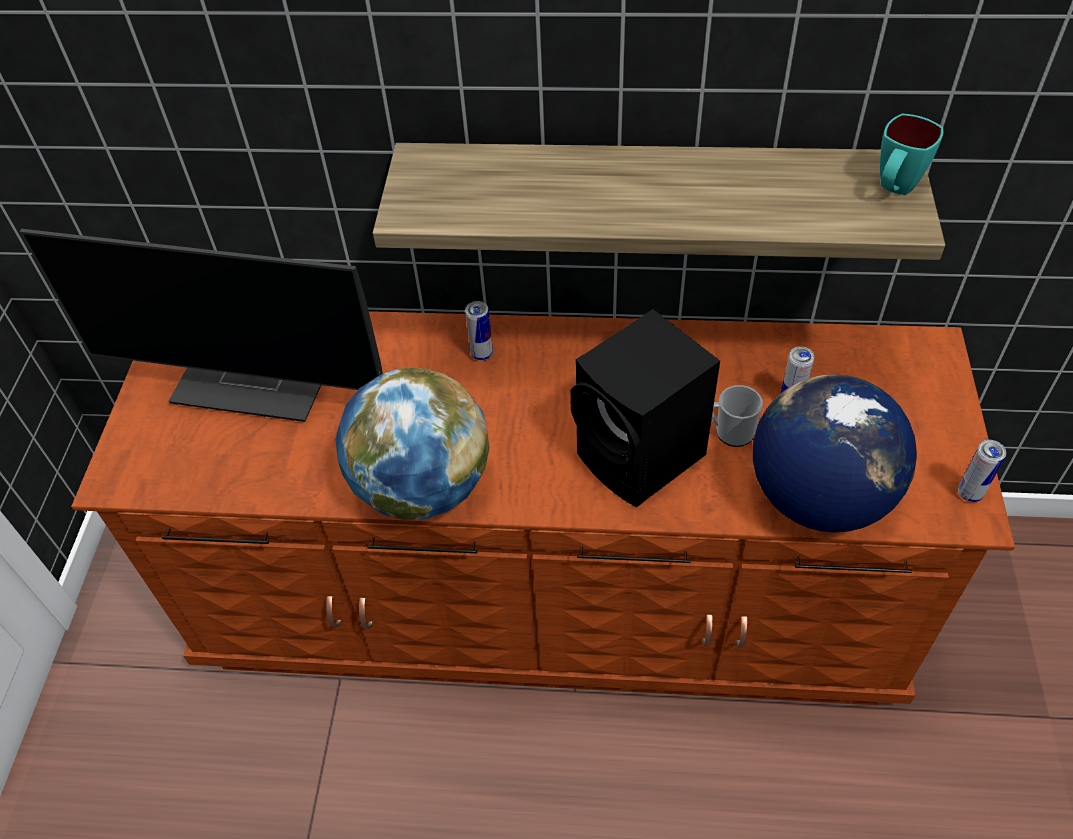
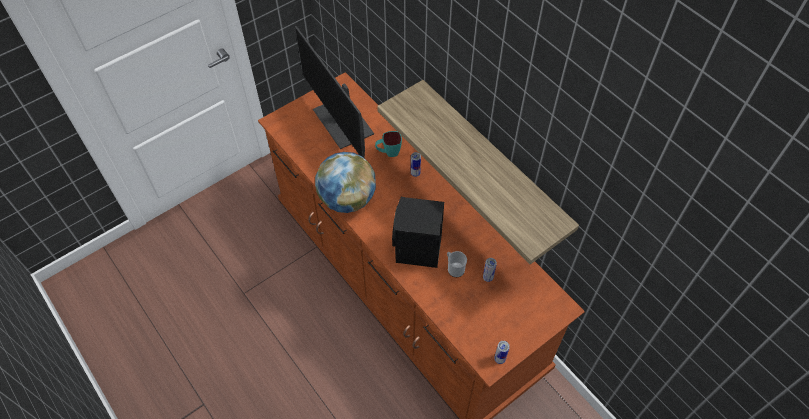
camera: 45 degrees right, 5 degrees up
(818, 496) = (452, 312): globe -> none
(894, 189) = (545, 229): turquoise mug -> turquoise mug (388, 153)

